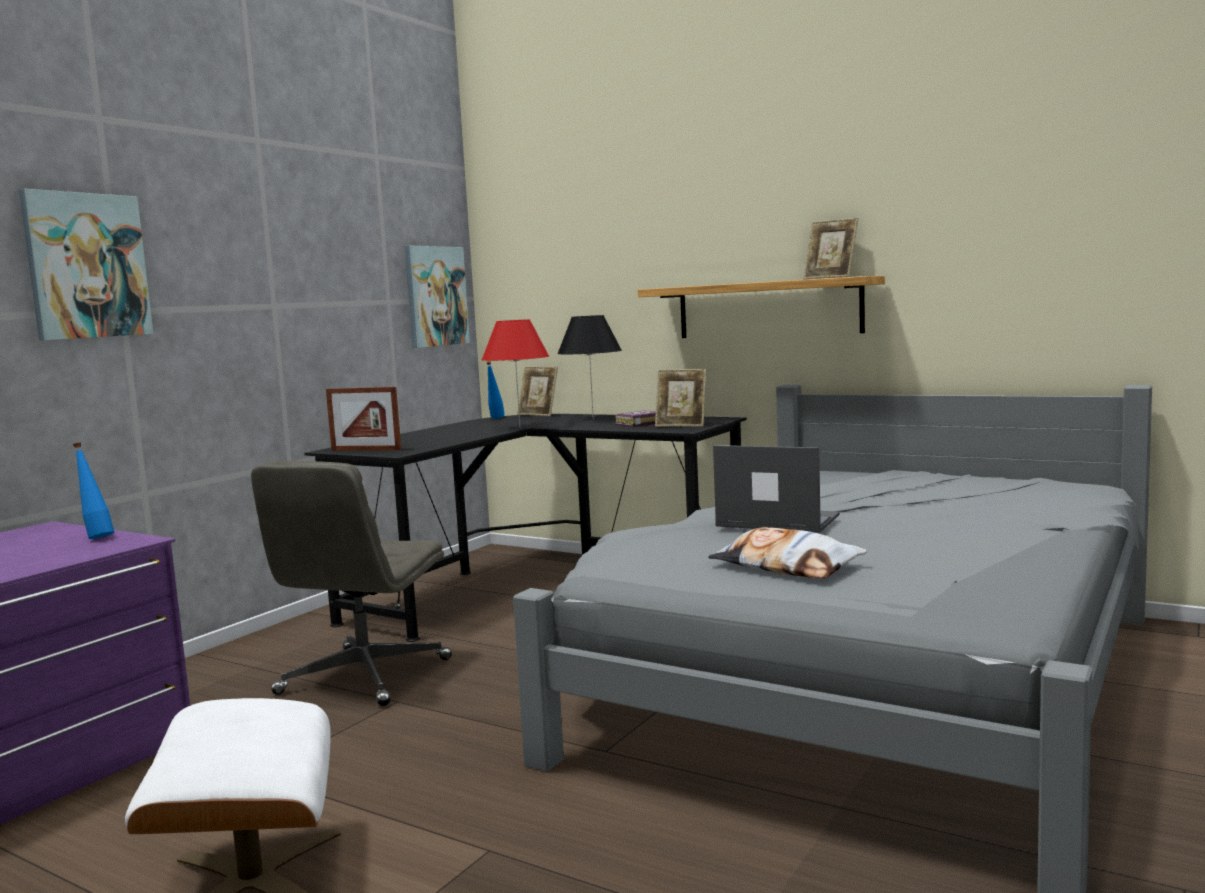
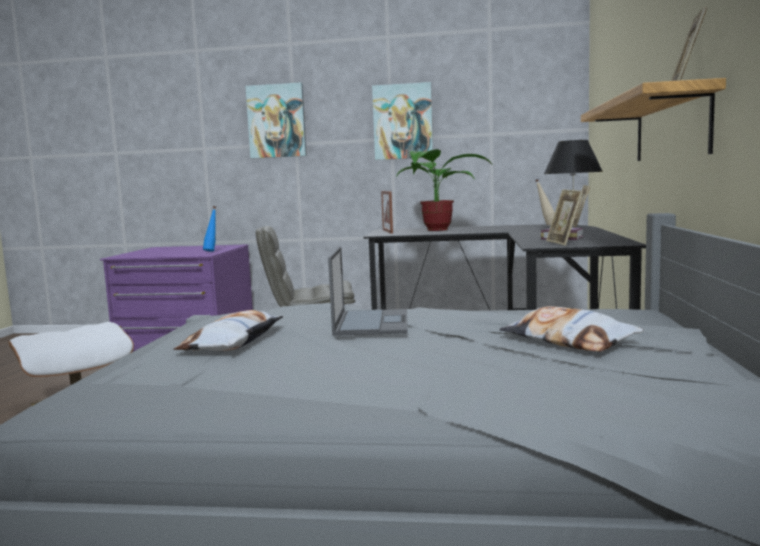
camera: 65 degrees right, 0 degrees up
(422, 439) = (437, 230): none -> potted plant
(435, 296) = (539, 128): picture -> picture (403, 121)
(495, 418) = (546, 225): blue bottle -> beige bottle
(520, 428) = (505, 231): red table lamp -> none
(899, 491) = (568, 340): none -> pillow

